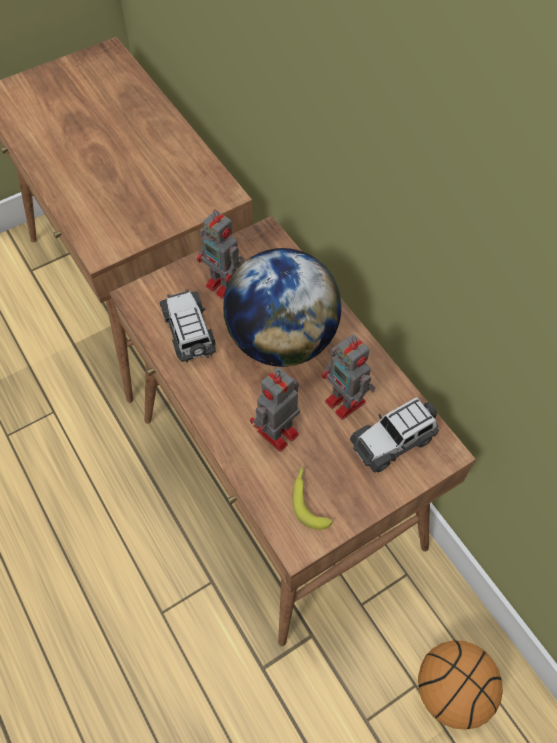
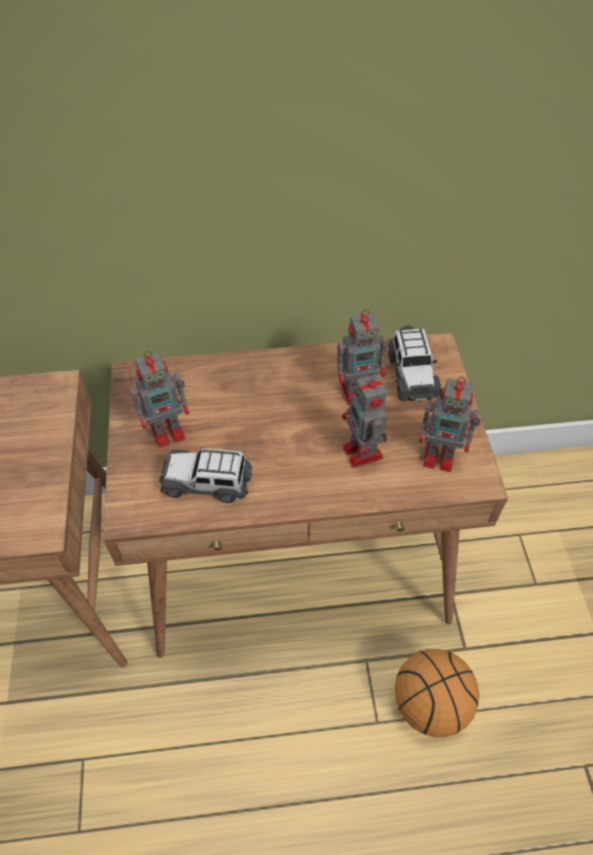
camera: 65 degrees left, 5 degrees down
(282, 340) = (264, 410): globe -> none
(309, 500) = (441, 456): banana -> toy robot
(451, 691) = (532, 511): basketball -> basketball (431, 703)

